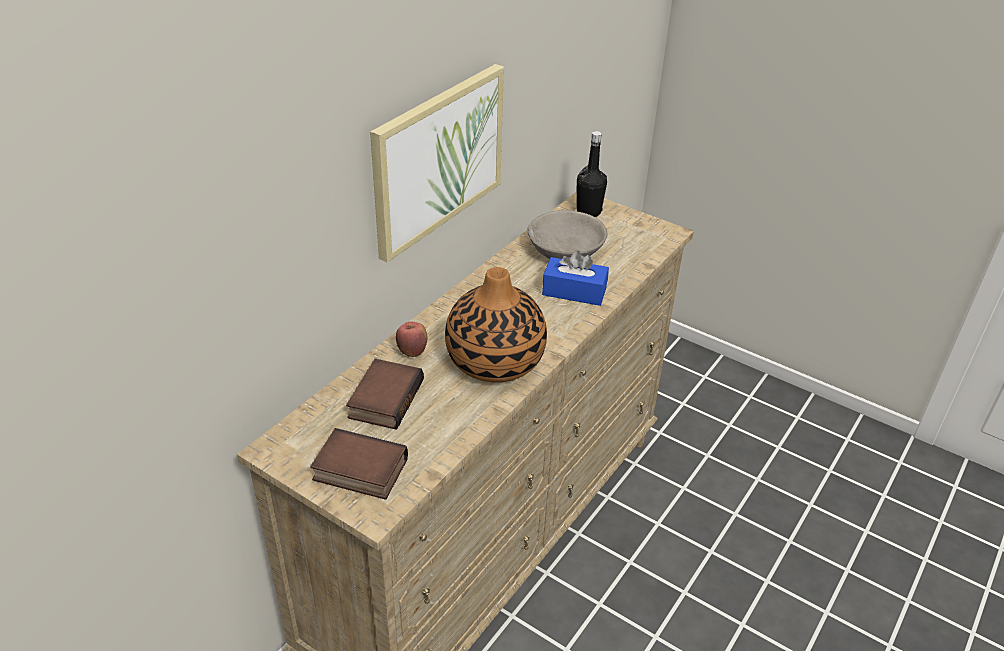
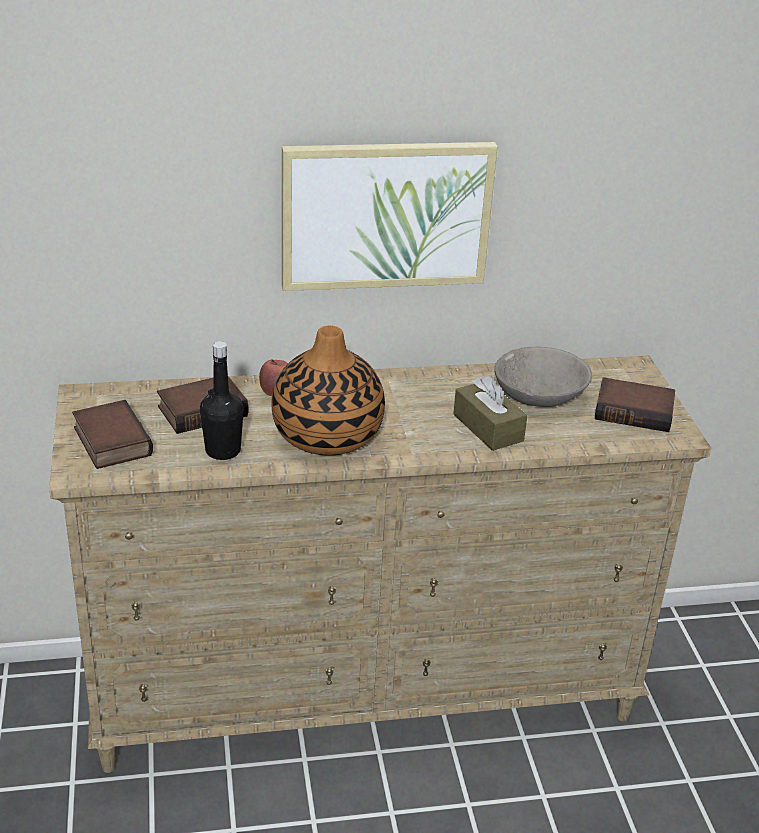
camera: 45 degrees right, 5 degrees down
(574, 291) = (488, 428): blue tissue box -> brown tissue box
(588, 211) = (622, 377): black bottle -> black bottle (223, 451)
(627, 230) = (635, 411): none -> book

